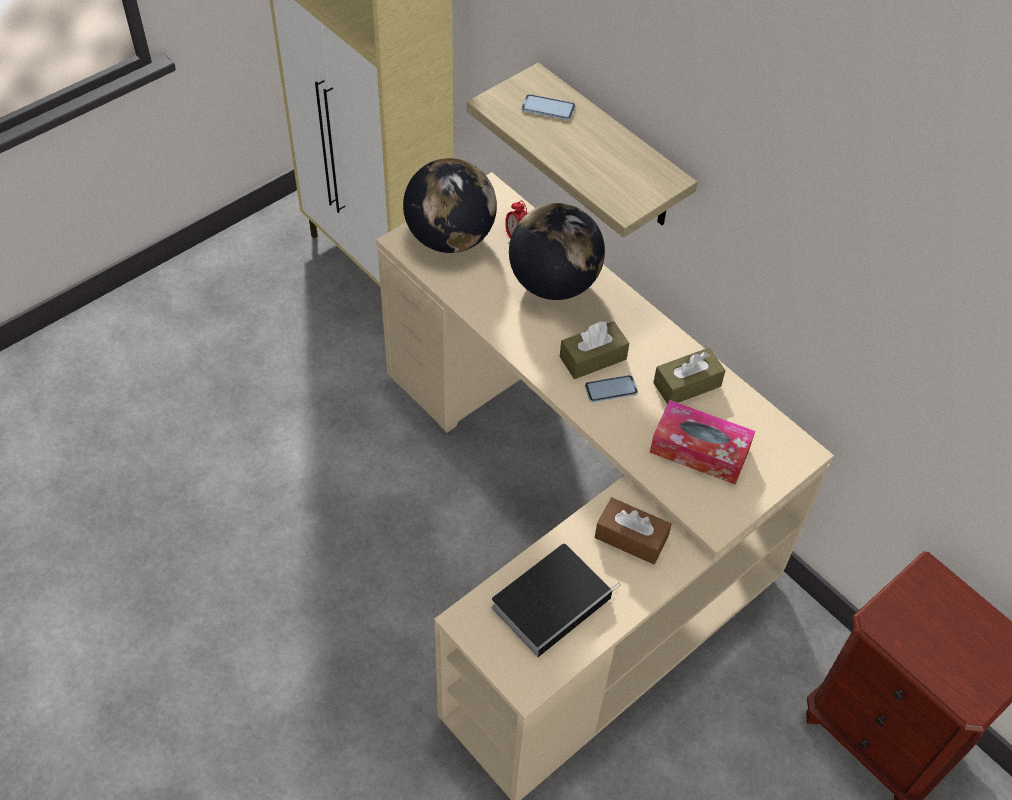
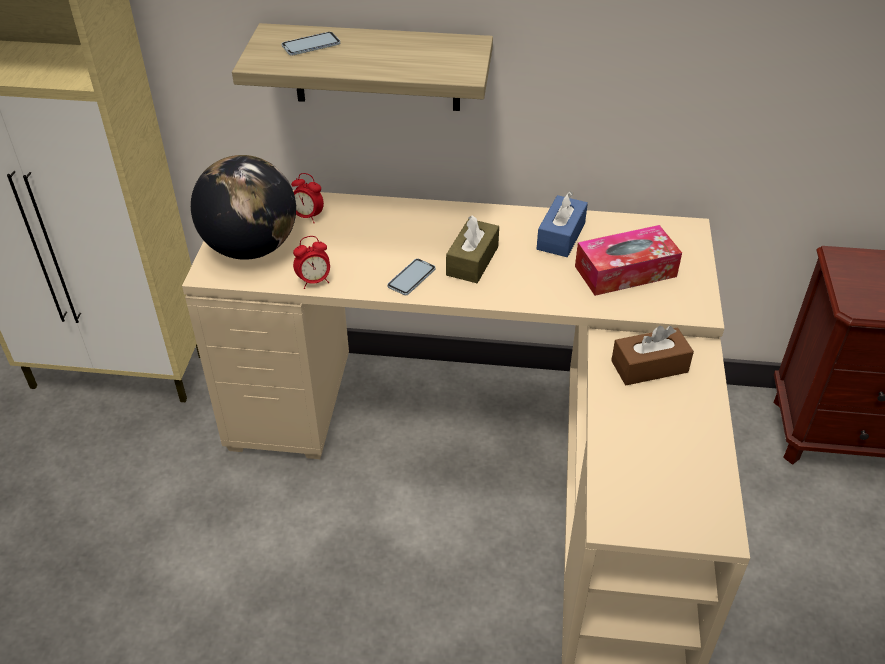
camera: 40 degrees left, 10 degrees down
(463, 296) = (314, 281): none -> alarm clock
(553, 284) = (378, 231): globe -> none
(553, 600) = (655, 453): book -> none
(611, 389) = (513, 273): phone -> phone (411, 278)
(687, 384) = (561, 236): brown tissue box -> blue tissue box

